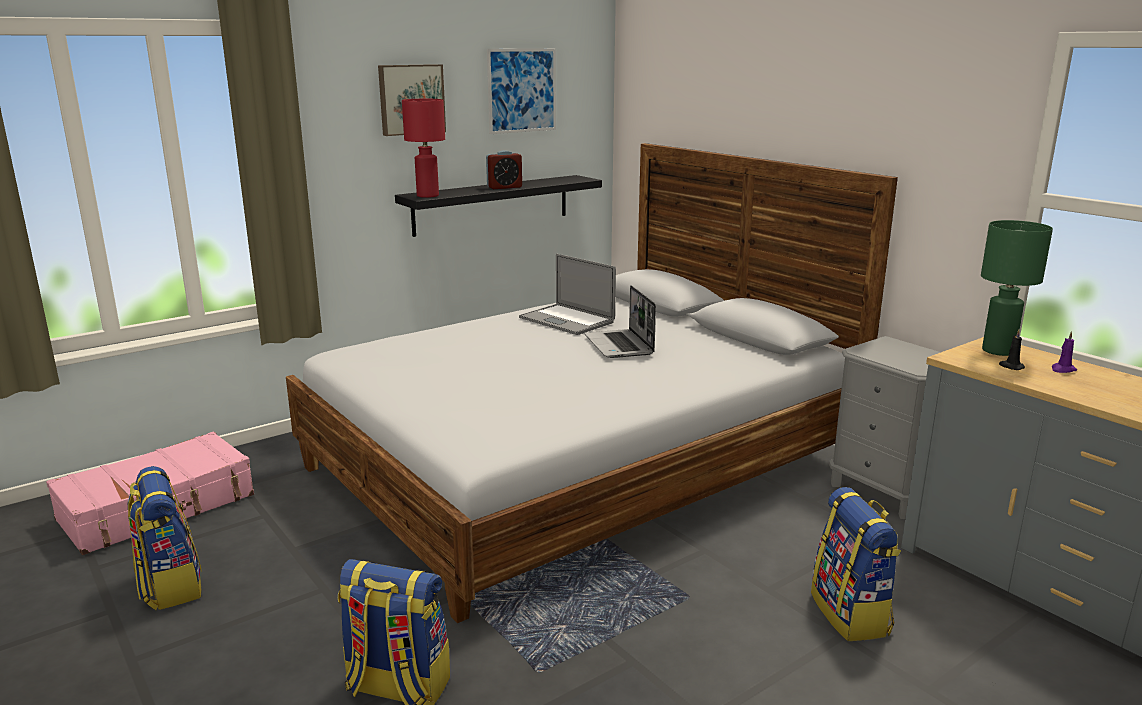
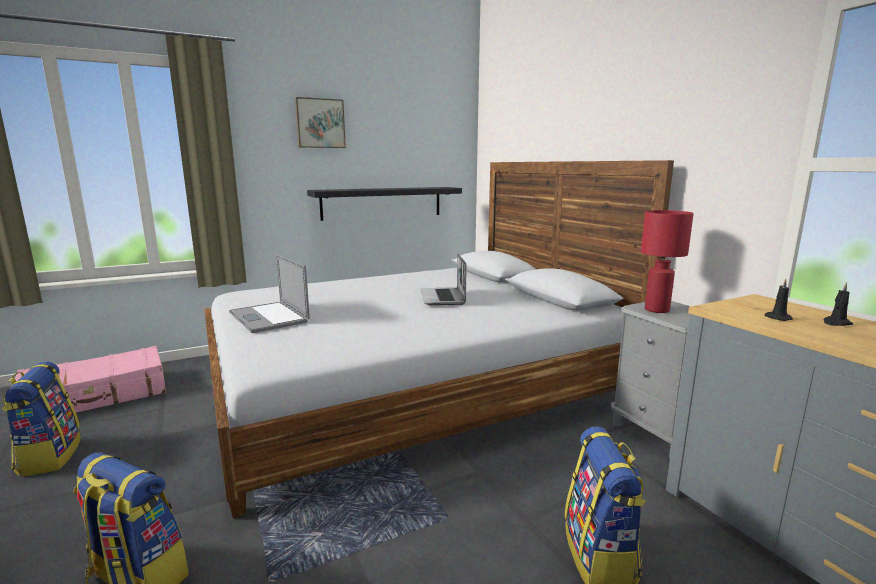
camera: 10 degrees right, 5 degrees down
(427, 196) = (326, 190): red table lamp -> red table lamp (656, 310)
(504, 187) = (387, 188): alarm clock -> none
(522, 90) = (406, 123): picture -> none
(566, 320) = (416, 281): laptop -> laptop (268, 317)
(999, 351) = (765, 305): green table lamp -> none
(1062, 370) = (836, 323): purple candle -> black candle

